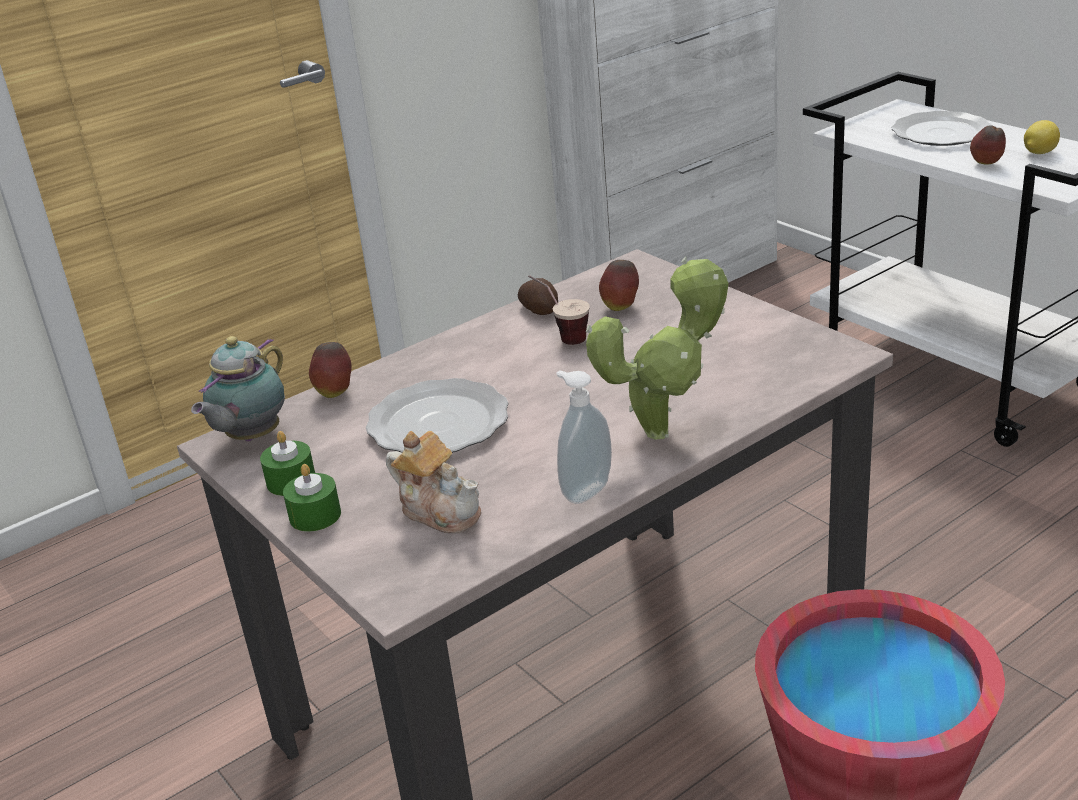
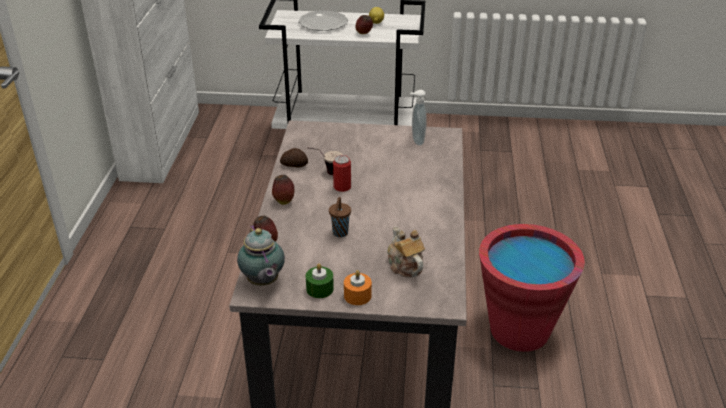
camera: 50 degrees left, 5 degrees up
(315, 515) = (357, 295): green candle -> orange candle
(438, 424) = (340, 233): plate -> brown cup
(440, 510) = (404, 265): teapot -> teapot turned 105 degrees counterclockwise
(549, 364) = (342, 187): none -> can
(584, 491) = (444, 229): soap dispenser -> soap dispenser (416, 141)
(621, 307) = (329, 149): apple -> apple (284, 201)
(665, 430) = (433, 192): potted plant -> none

